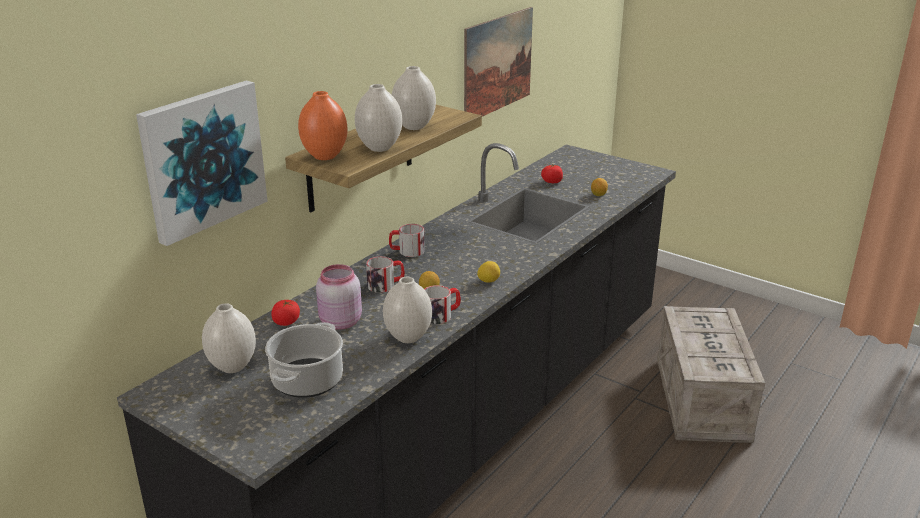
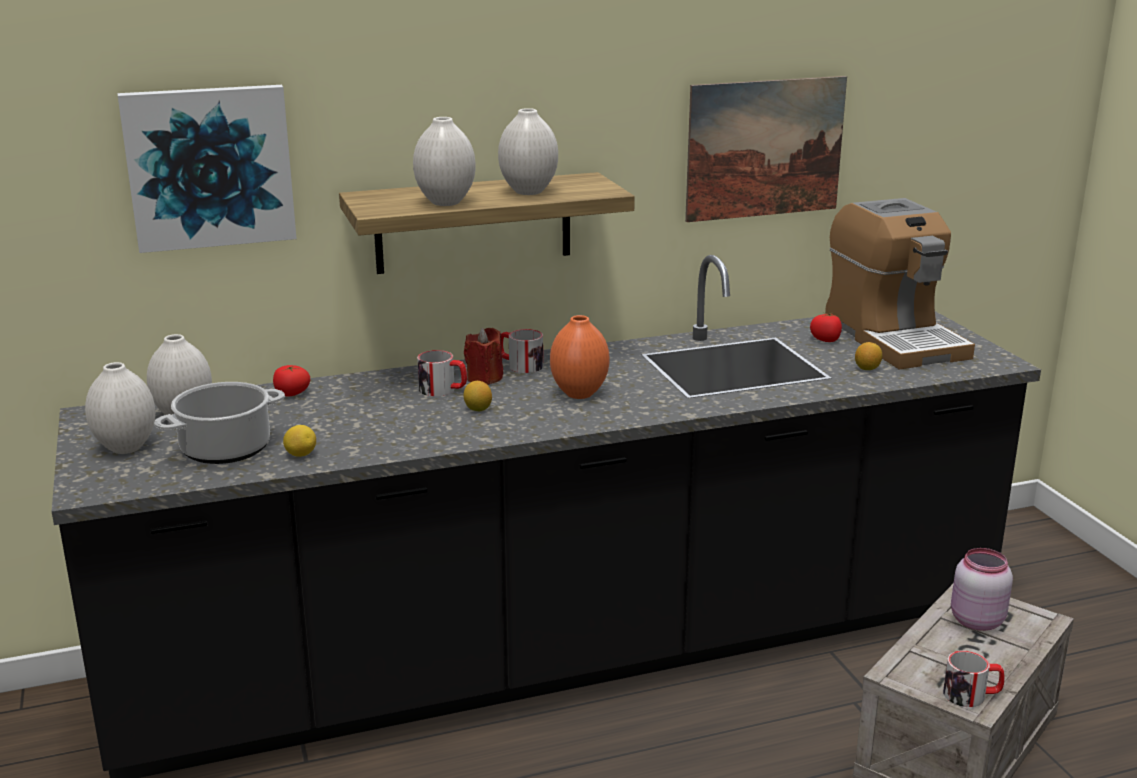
camera: 35 degrees right, 5 degrees down
(325, 156) = (376, 199): orange vase -> orange vase (580, 394)
(339, 322) = (339, 409): pink jar -> pink jar (975, 620)
(399, 267) = (484, 378): none -> red candle
(408, 338) = (381, 445): white vase -> white vase (125, 448)
(442, 315) = (452, 435): mug -> mug (972, 695)
(488, 281) = (561, 419): lemon -> lemon (301, 455)
(583, 171) = (893, 338): none -> coffee machine

